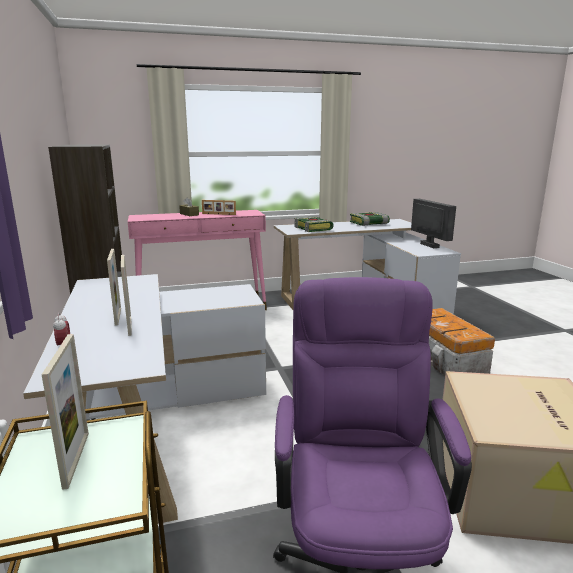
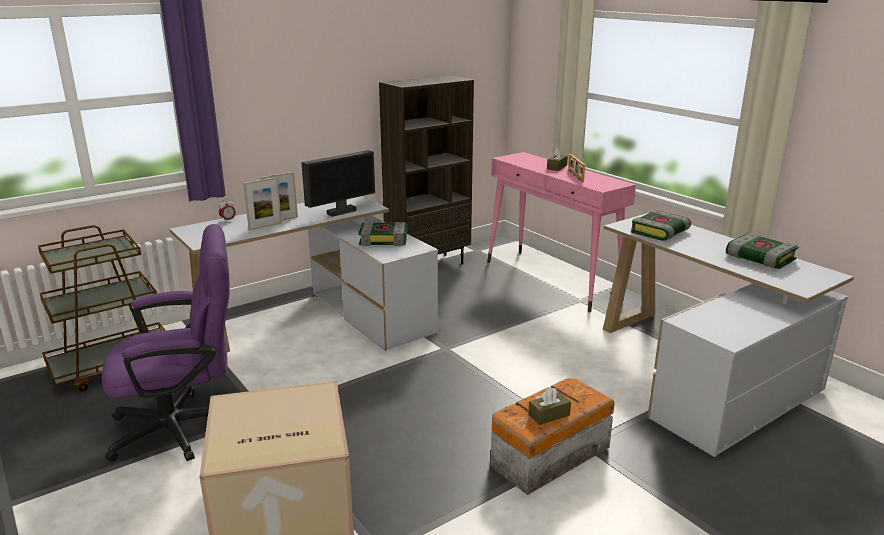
camera: 70 degrees right, 5 degrees up
(76, 459) = (100, 250): picture frame -> none
(201, 297) = (384, 239): none -> book
(428, 245) = (751, 325): monitor -> monitor (341, 212)
(461, 325) = (549, 415): none -> brown tissue box

